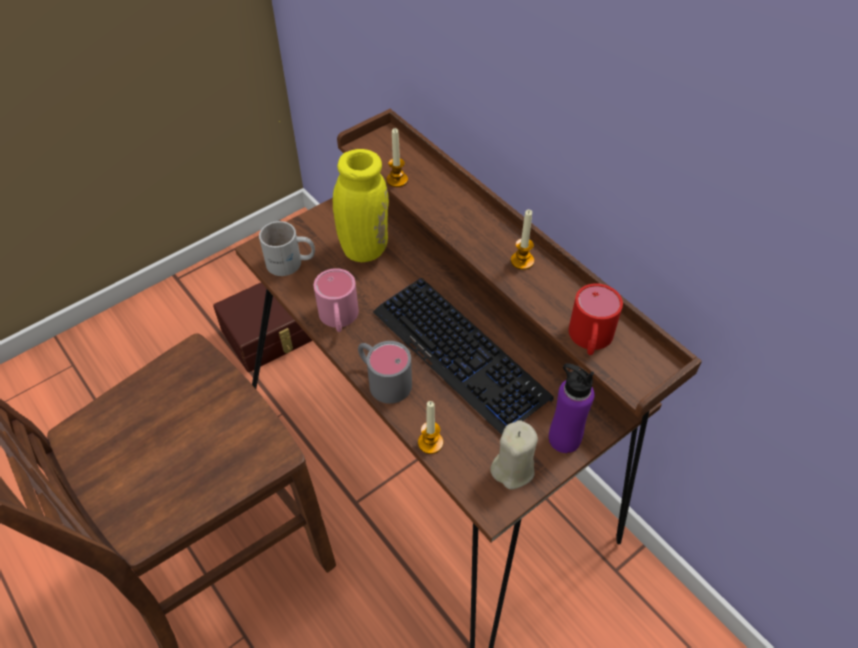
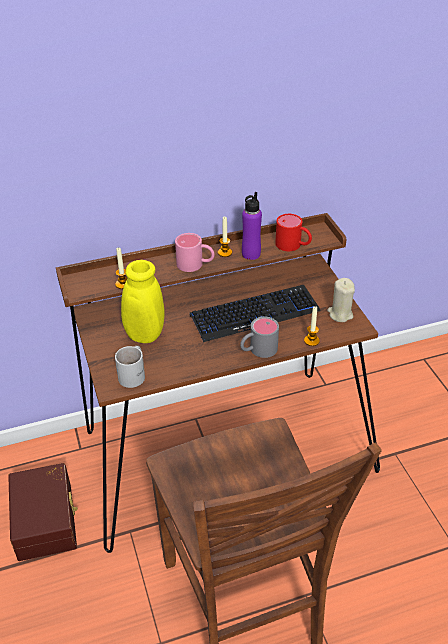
camera: 70 degrees left, 10 degrees down
(339, 319) = (199, 360): pink mug -> pink mug (195, 264)
(564, 438) = (328, 291): purple bottle -> purple bottle (251, 254)

